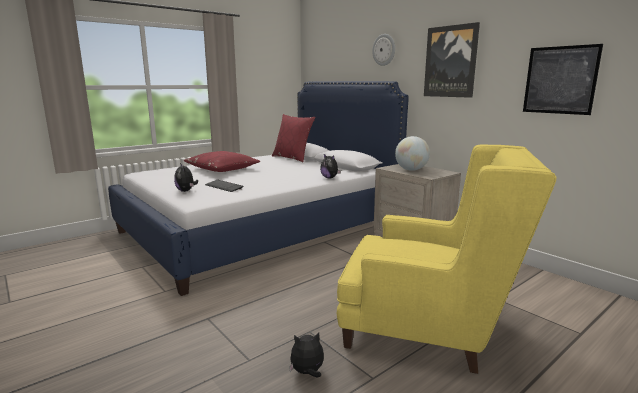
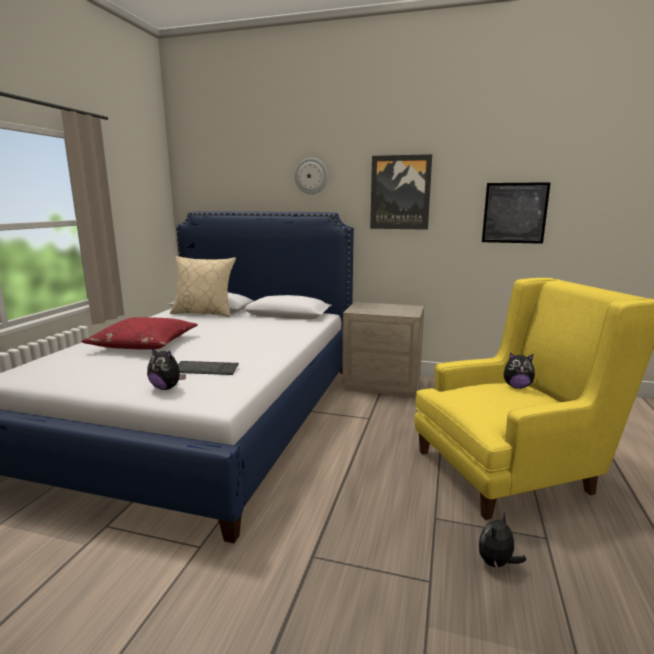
camera: 35 degrees left, 0 degrees up
(292, 158) = (204, 313): red pillow -> beige pillow
(330, 178) = (304, 332): plush toy -> plush toy (517, 387)
(411, 170) = (380, 309): globe -> none

